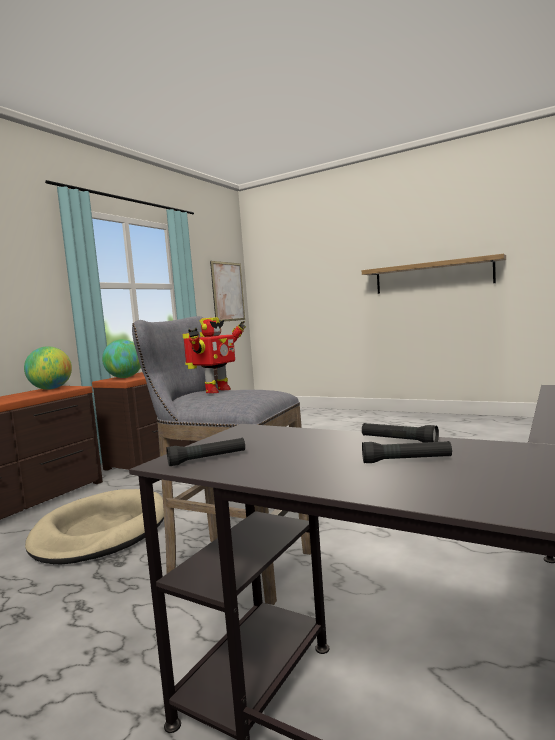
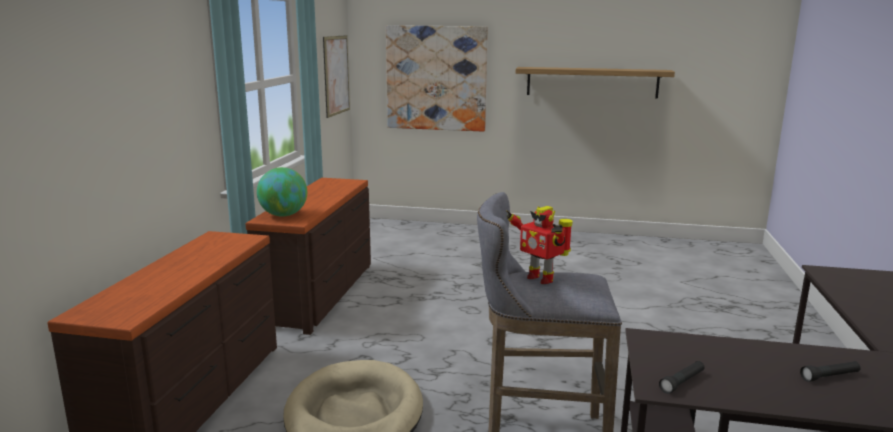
camera: 20 degrees left, 10 degrees up
(51, 389) = (216, 240): globe -> none
(215, 391) = (540, 278): toy robot -> toy robot turned 120 degrees clockwise
(306, 288) = (436, 78): none -> picture
(398, 440) = (793, 351): black flashlight -> none

